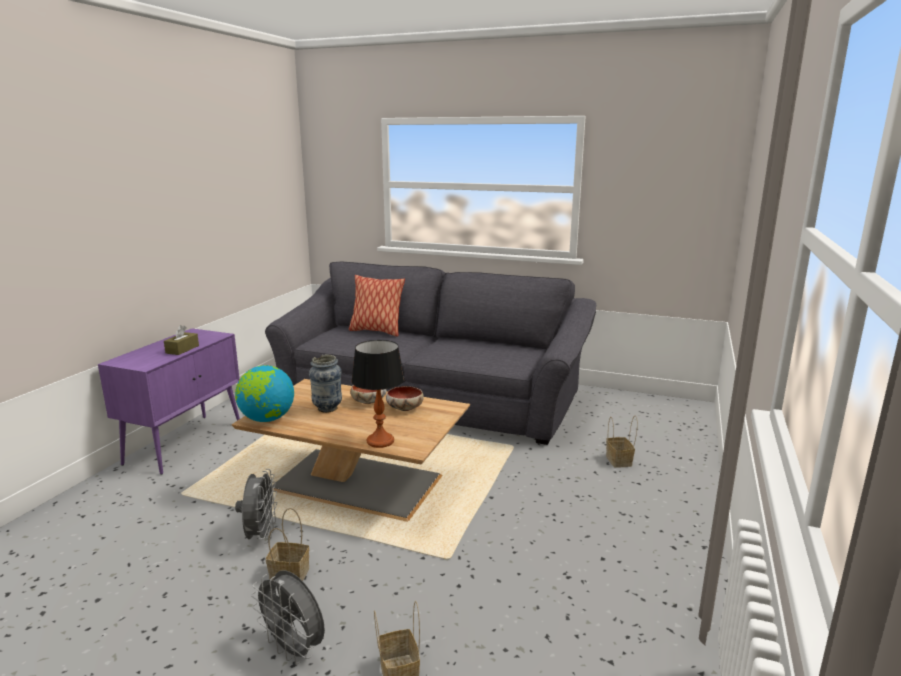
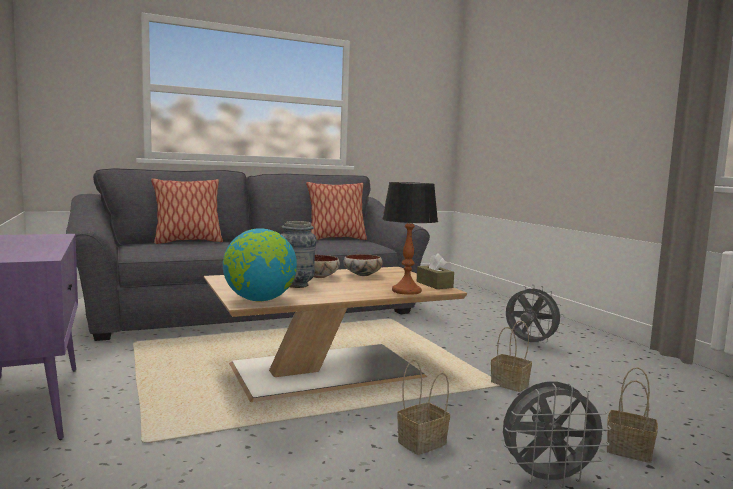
camera: 45 degrees left, 10 degrees down
(182, 349) = (45, 245): brown tissue box -> brown tissue box (434, 284)
(261, 536) = (329, 433): grey fan -> grey fan (529, 343)
(506, 348) = (336, 239): none -> pillow
(619, 461) = (468, 310): basket -> basket (511, 384)

